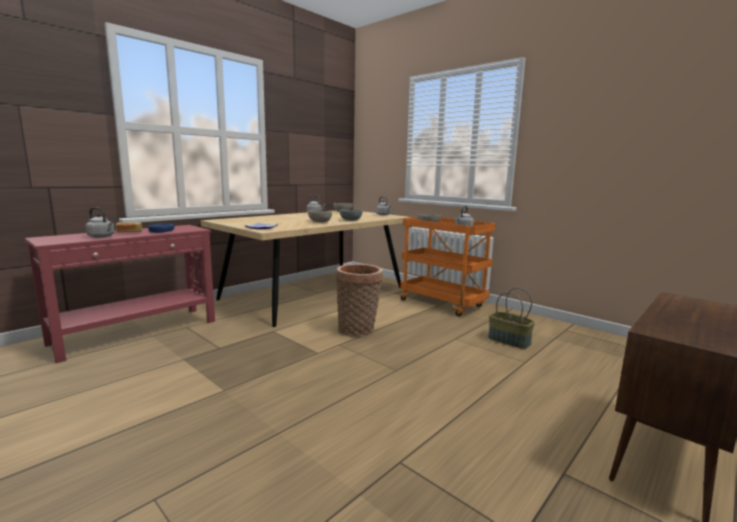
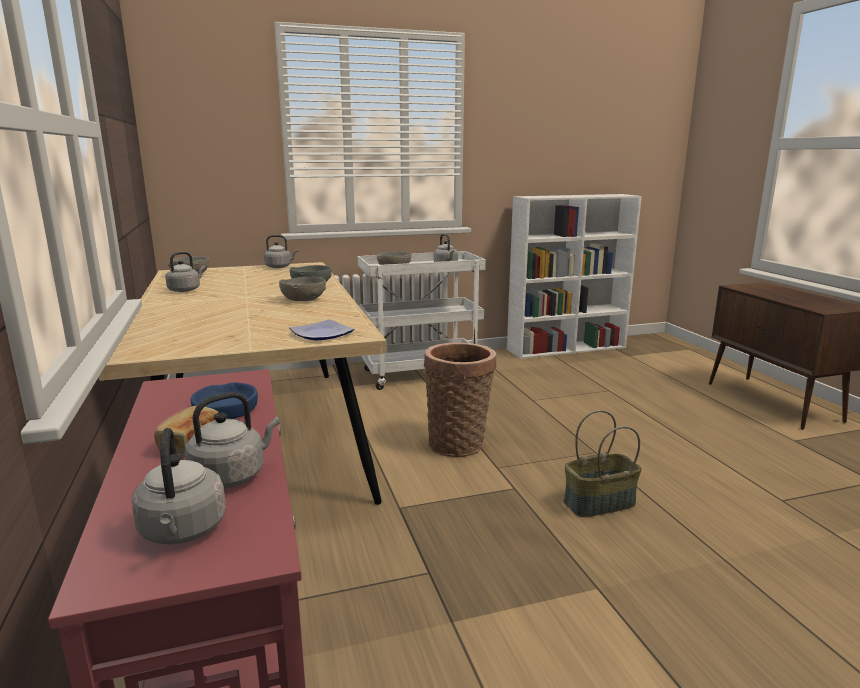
camera: 60 degrees left, 5 degrees up
(64, 238) = (183, 531): none -> grey kettle
(443, 304) = (421, 373): orange cart -> white cart
(508, 341) = (557, 380): basket -> basket (599, 504)
(592, 334) = (567, 348): none -> white bookcase

